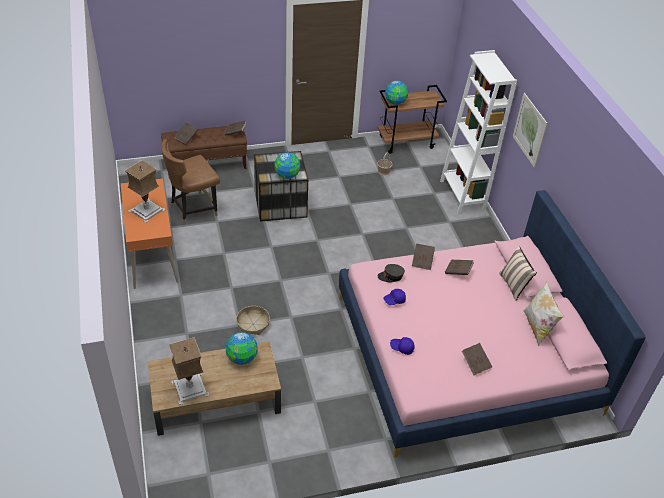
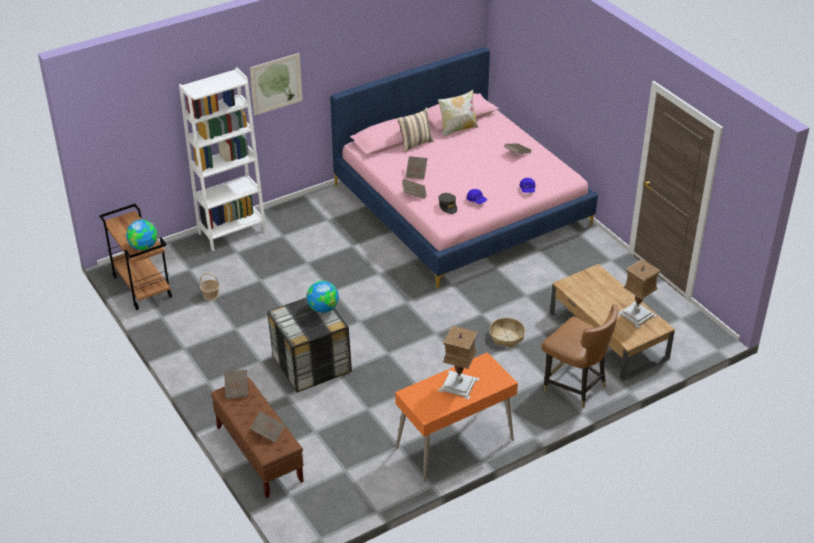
camera: 105 degrees left, 5 degrees down
(193, 209) = (356, 436): brown chair -> brown chair (575, 387)
(242, 358) = (583, 293): globe -> none

